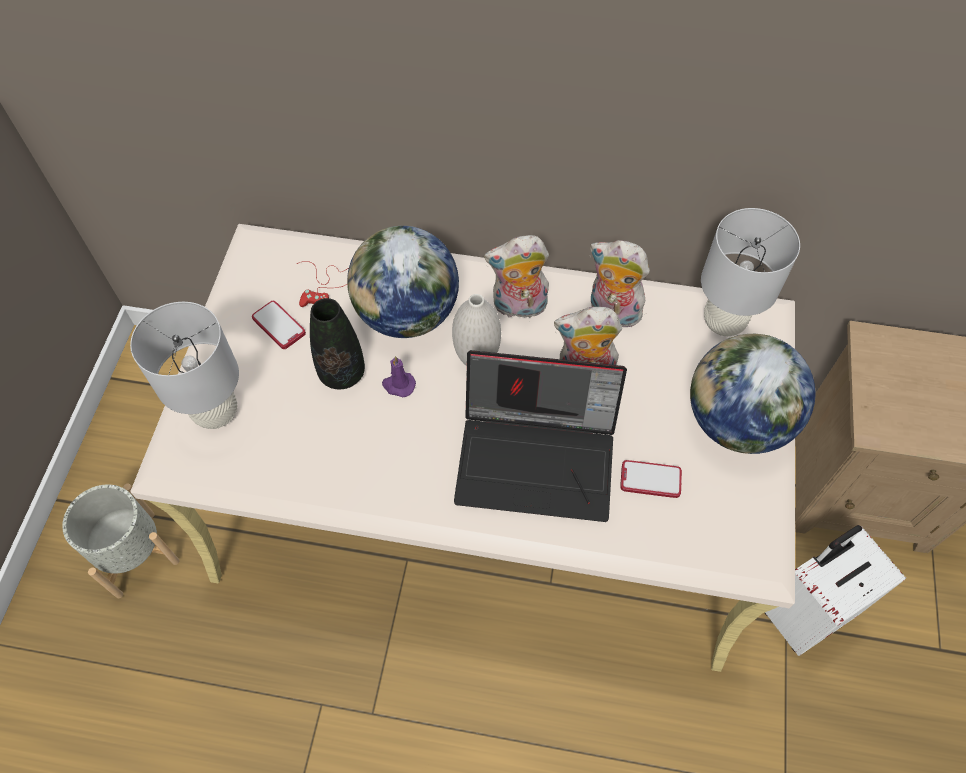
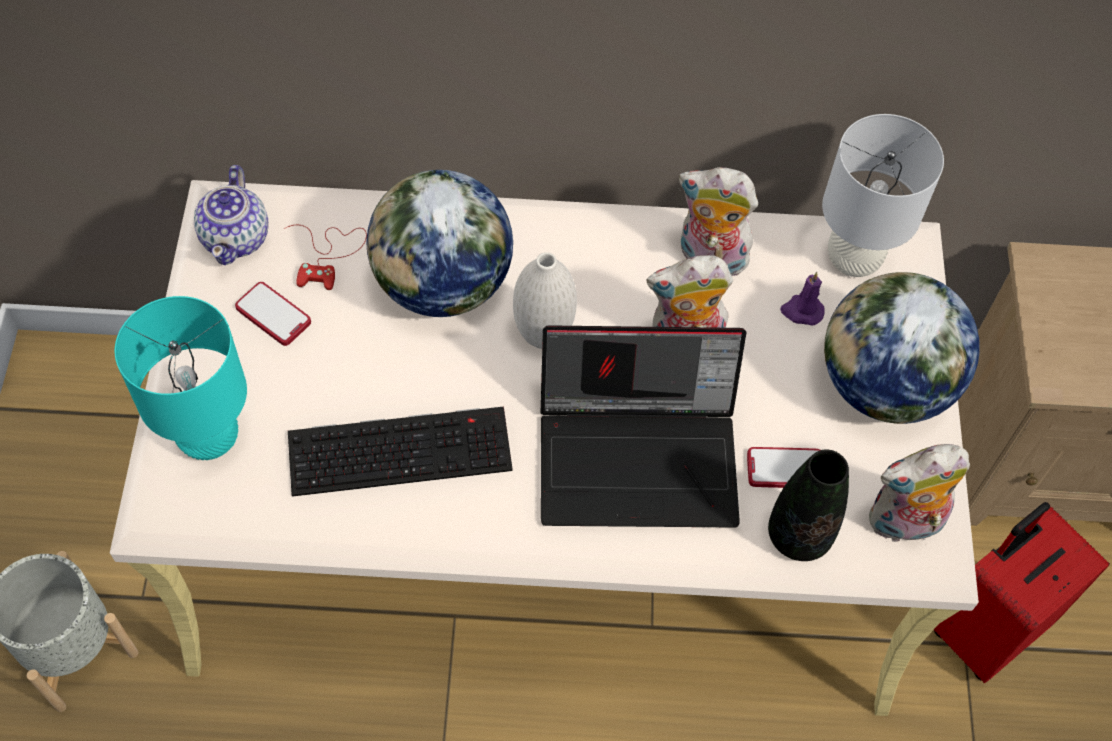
camera: 10 degrees left, 0 degrees up
(215, 411) = (208, 436): grey table lamp -> turquoise table lamp
(262, 267) = (236, 237): none -> teapot
(342, 373) = (368, 370): black vase -> black vase (799, 535)
(357, 434) = (402, 448): none -> keyboard
(398, 385) = (445, 379): purple candle -> purple candle (801, 311)
(518, 307) = (587, 262): plush toy -> plush toy (903, 524)
(803, 612) = (985, 627): white suitcase -> red suitcase

